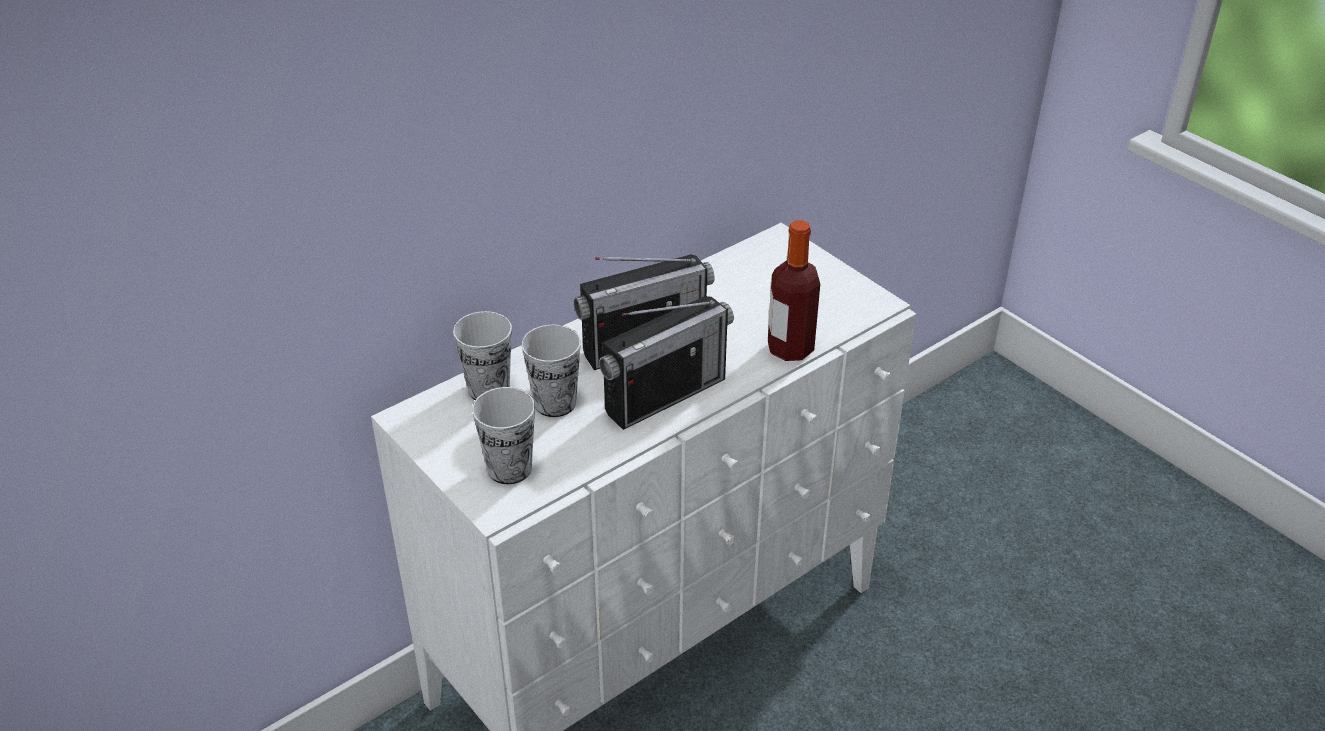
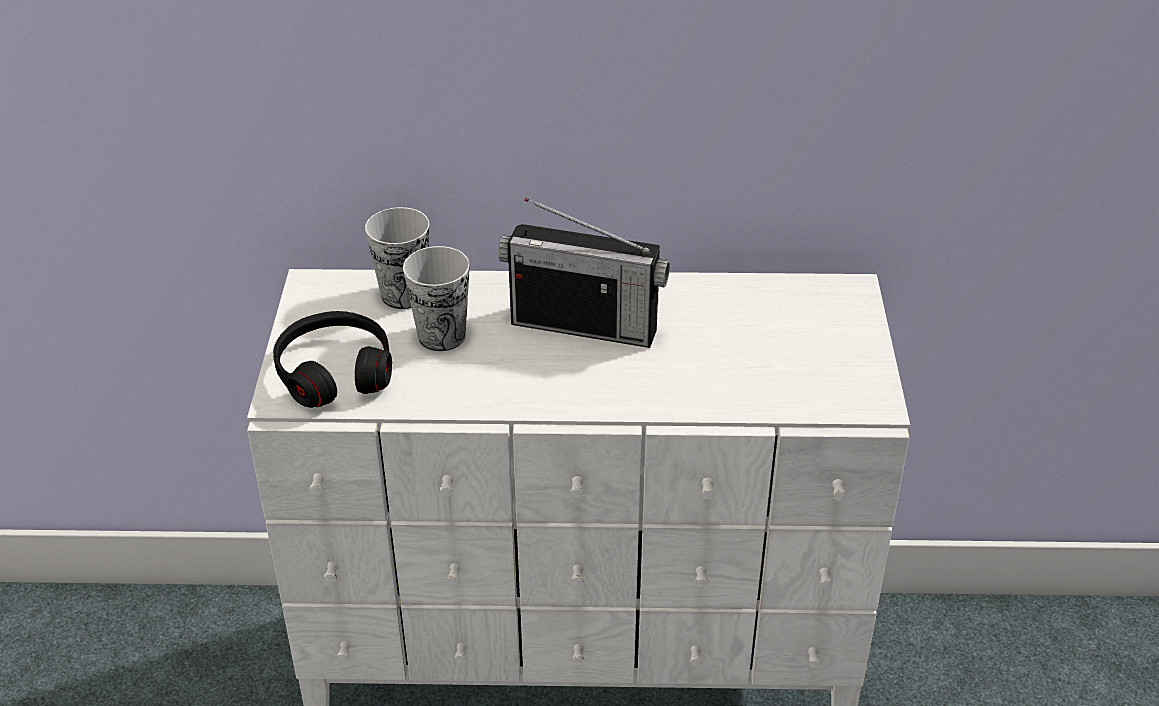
camera: 40 degrees right, 0 degrees up
(509, 468) = (334, 371): cup -> black headphones
(665, 395) = (544, 381): radio -> none
(790, 349) = (720, 401): bottle -> none

